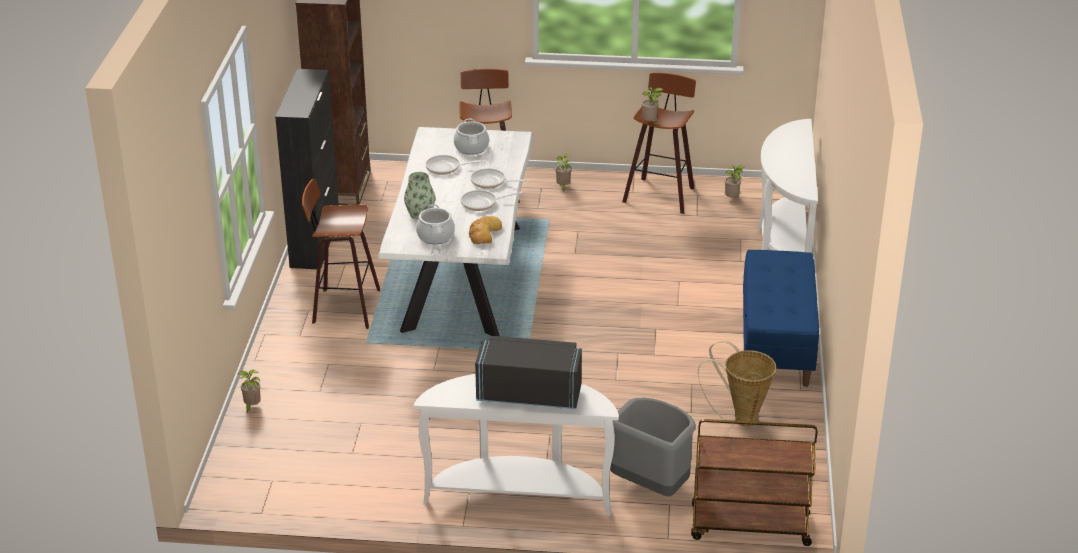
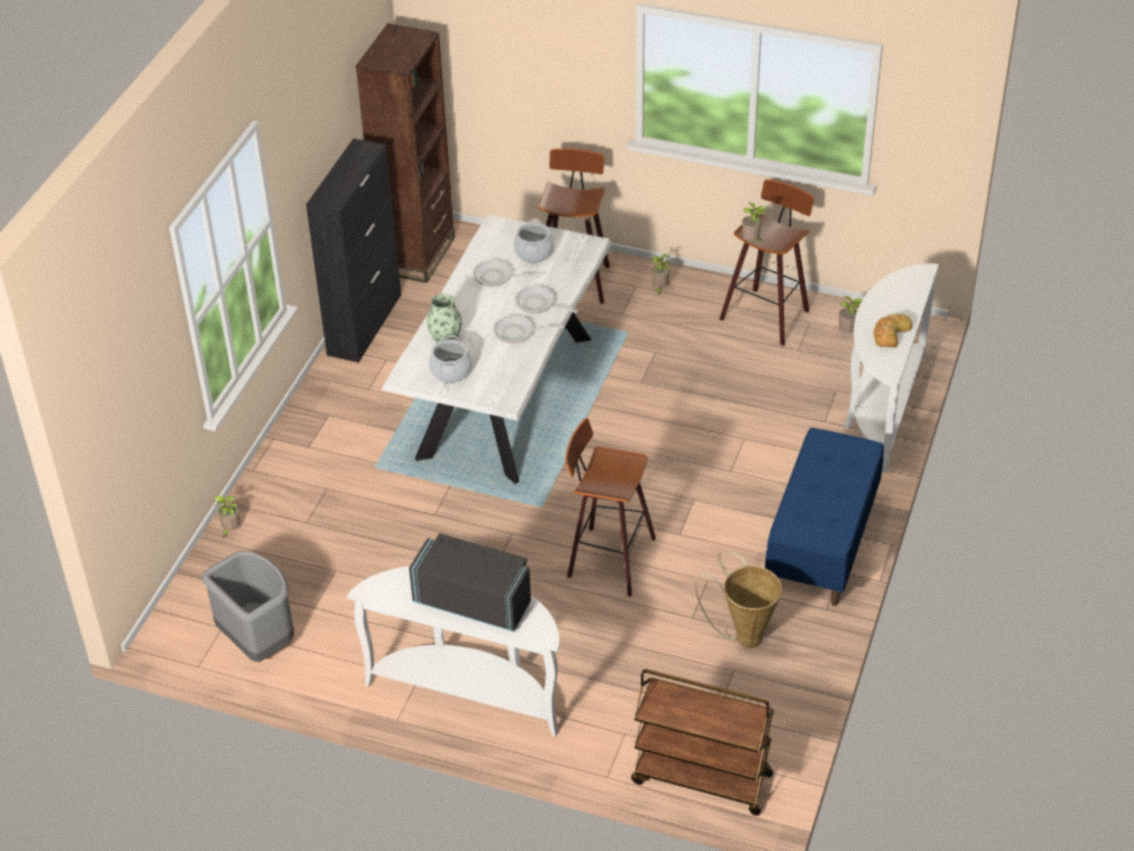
camera: 15 degrees right, 10 degrees up
(343, 307) = (366, 416): stool -> stool (608, 559)
(483, 233) = (504, 375): bread -> bread (890, 333)
(650, 485) = (613, 705): grey trash can -> grey trash can (258, 641)

